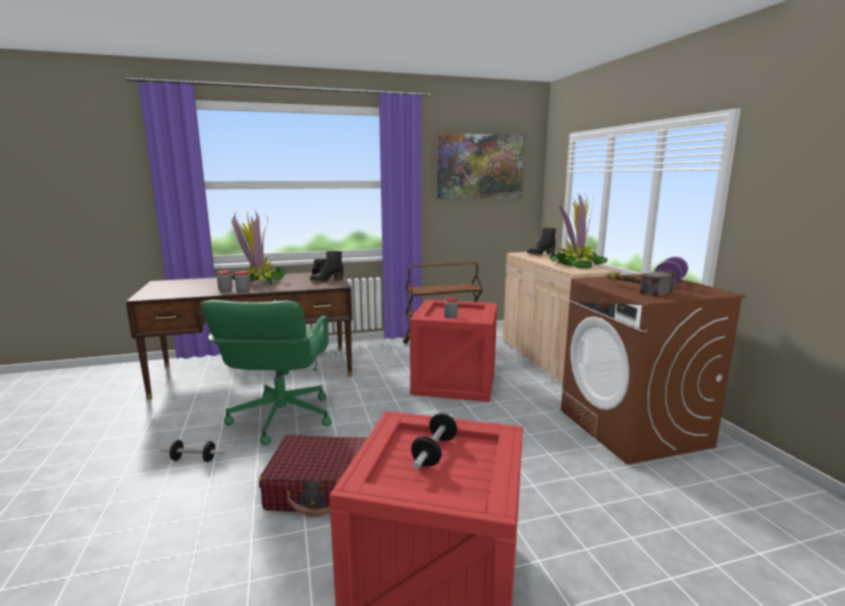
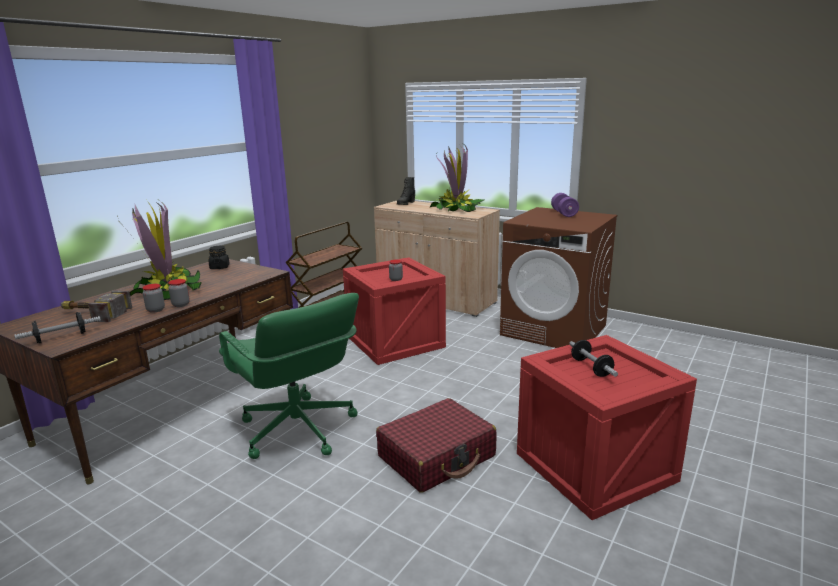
camera: 40 degrees left, 5 degrees up
(193, 459) = (280, 499): dumbbell -> dumbbell (61, 337)
(326, 280) = (243, 271): black boot -> none
(480, 166) = (323, 118): picture -> none
(634, 288) = (558, 222): hammer -> hammer (91, 314)

